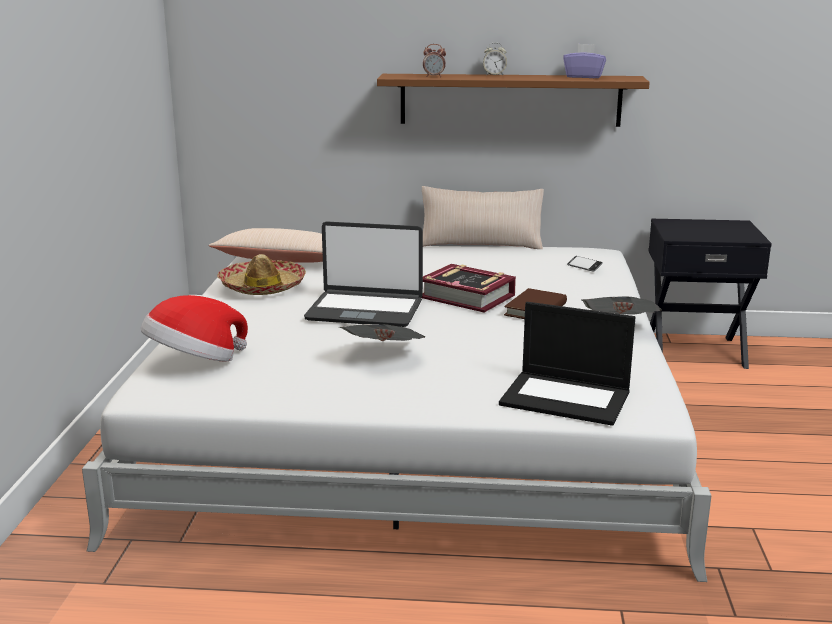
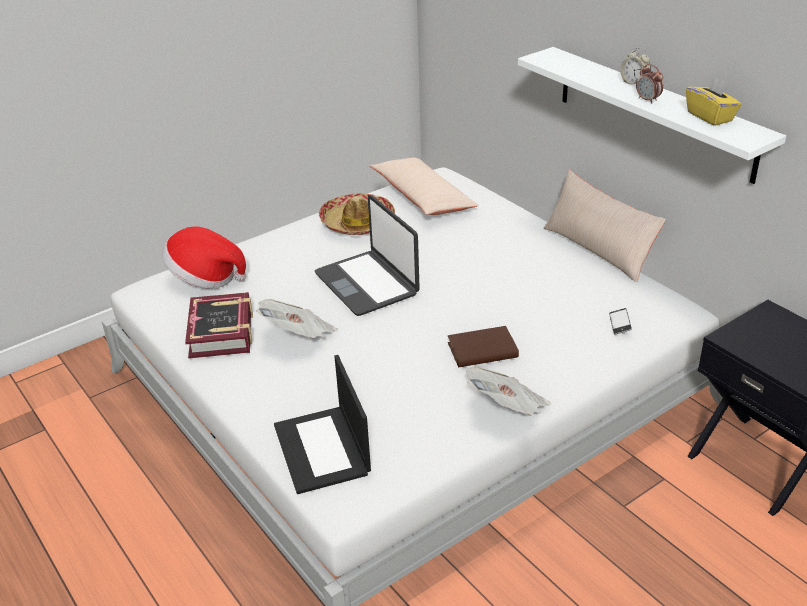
camera: 50 degrees right, 15 degrees up
(434, 76) = (572, 69): alarm clock -> alarm clock (648, 100)
(467, 296) = (461, 307): book -> book (222, 332)
(510, 100) = (654, 112): brown shelf -> white shelf
(584, 77) = (710, 117): purple tissue box -> yellow tissue box

